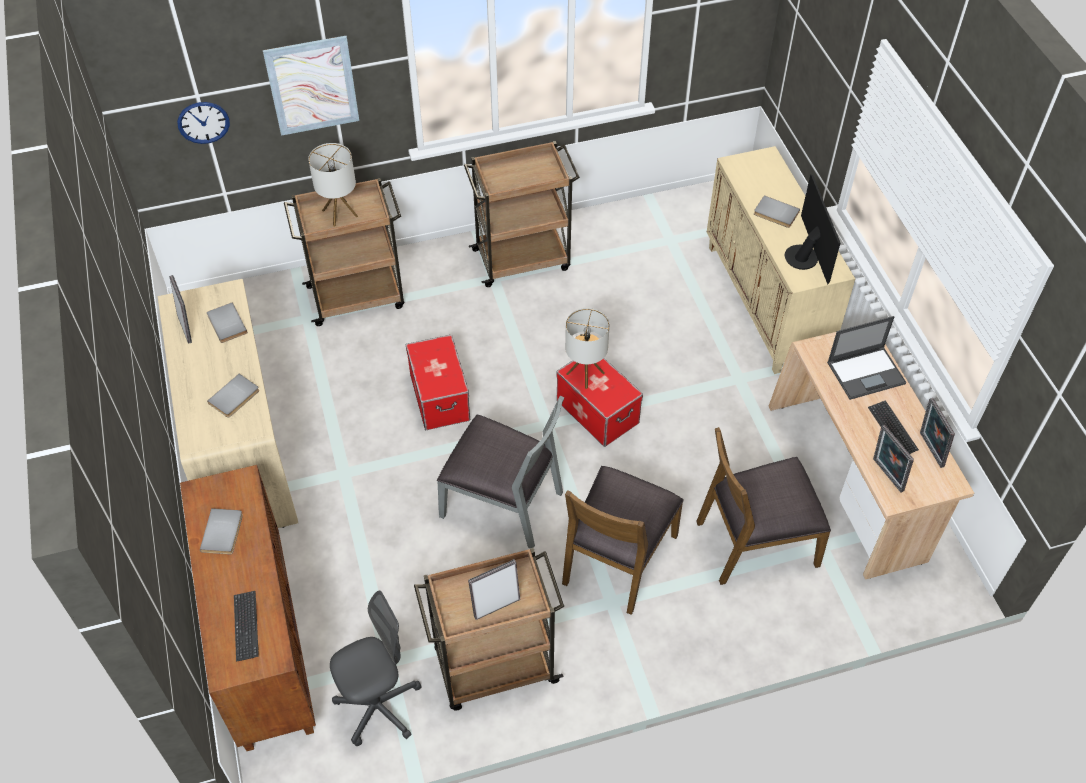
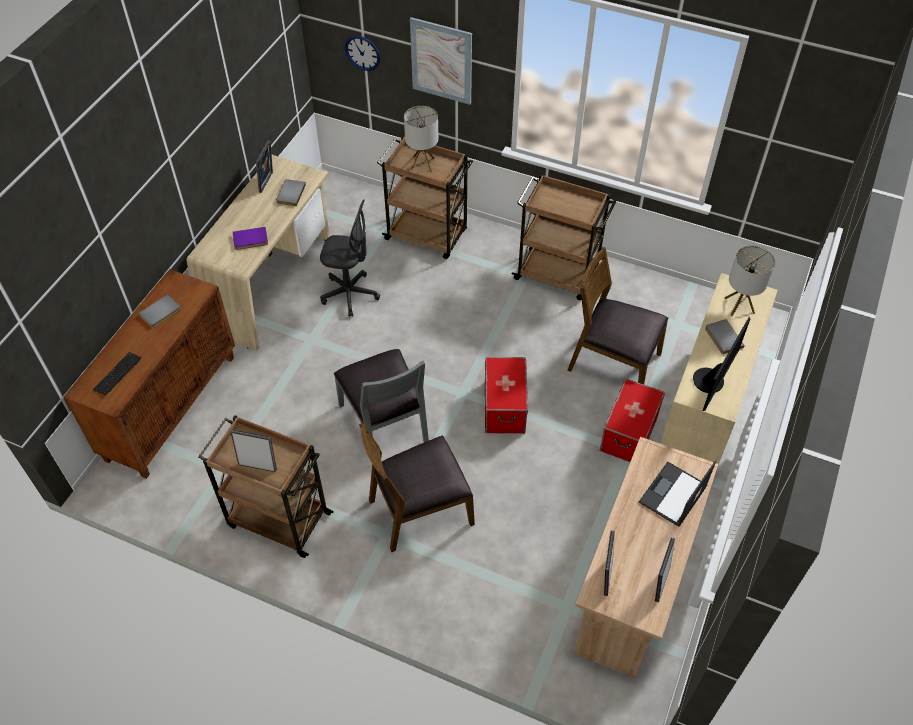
camera: 40 degrees right, 0 degrees up
(235, 398) = (250, 240): grey book -> purple book
(378, 707) = (193, 491): grey office chair -> grey office chair (350, 294)
(440, 397) = (414, 331): storage box -> storage box (629, 433)
(585, 373) = (503, 371): table lamp -> table lamp (739, 305)
(755, 541) = (522, 568): brown chair -> brown chair (613, 363)
(866, 372) = (672, 495): laptop -> laptop turned 105 degrees clockwise
(892, 429) = (647, 548): keyboard -> none

